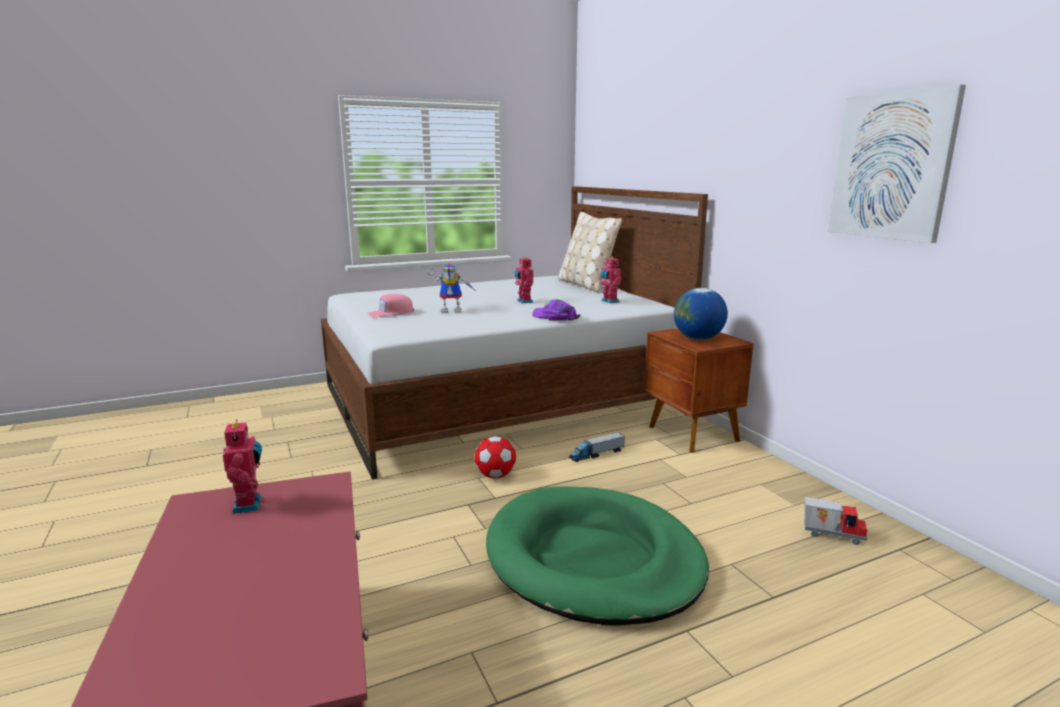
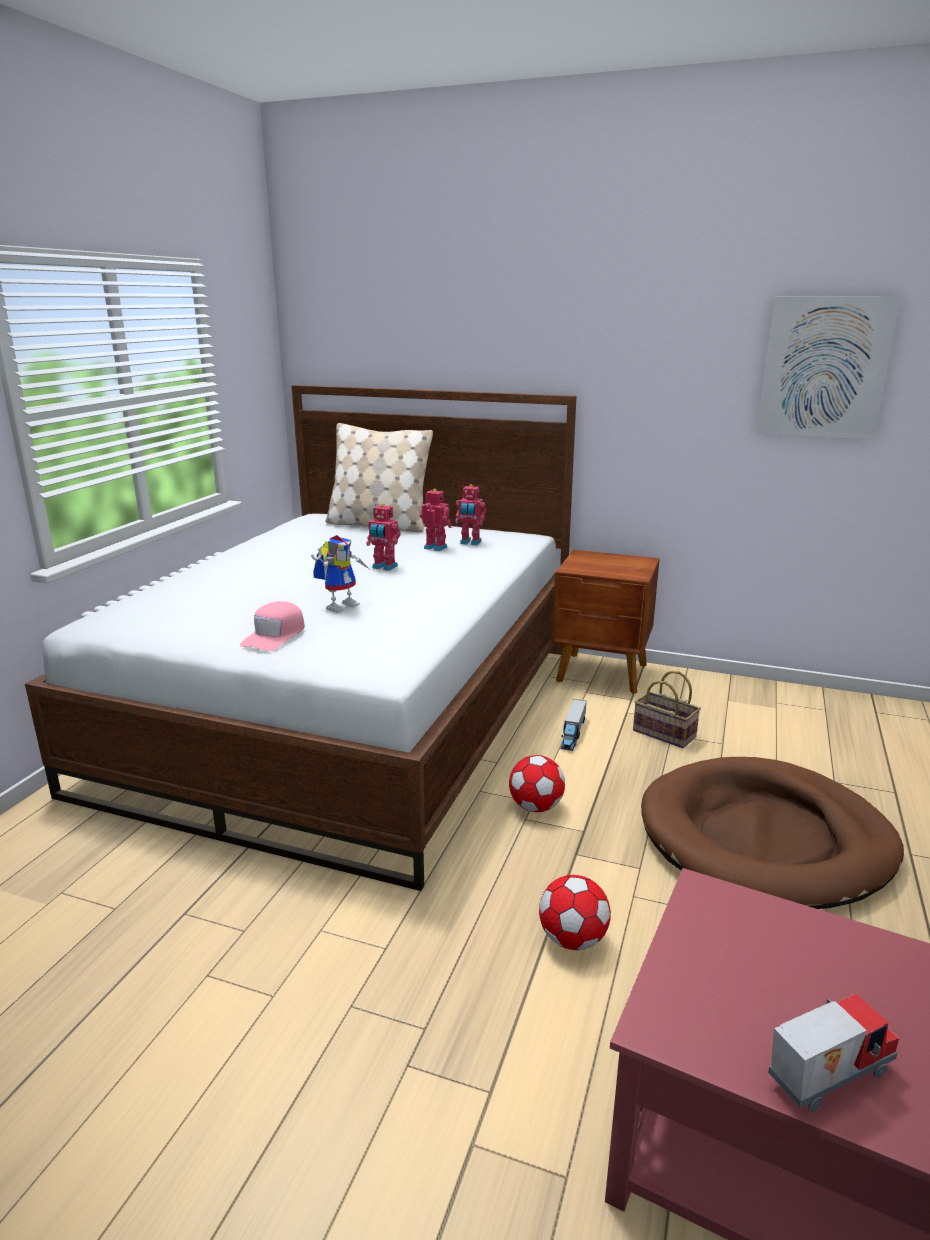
camera: 45 degrees left, 5 degrees up
(249, 504) = (715, 975): toy robot -> toy robot (436, 547)
(386, 533) = (572, 939): none -> football
(555, 316) = (479, 579): purple cap -> none
(593, 559) = (765, 839): green dog bed -> brown dog bed
(657, 479) = (662, 734): none -> basket
(698, 339) = (613, 566): globe -> none
(831, 534) = (833, 721): toy truck -> toy truck (825, 1074)

